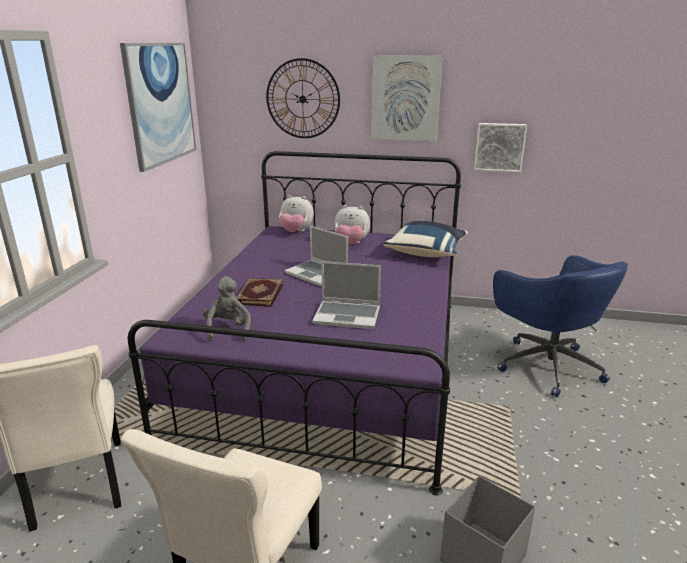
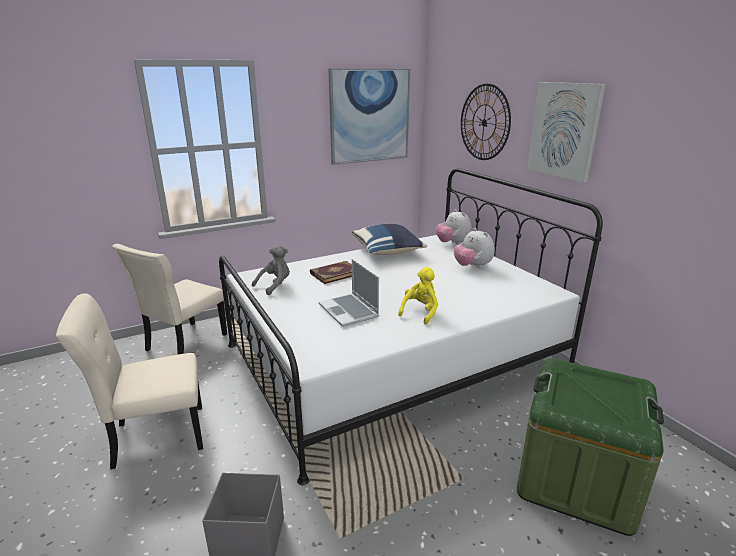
camera: 50 degrees right, 0 degrees up
(317, 274) = (396, 277): laptop -> none
(329, 362) = (392, 358): purple bed -> white bed
(395, 291) = (420, 312): none -> yellow plush toy
(426, 252) = (520, 297): blue pillow -> blue pillow (388, 252)
(499, 147) = (654, 203): picture -> none
(546, 365) = (576, 478): blue office chair -> green storage box

